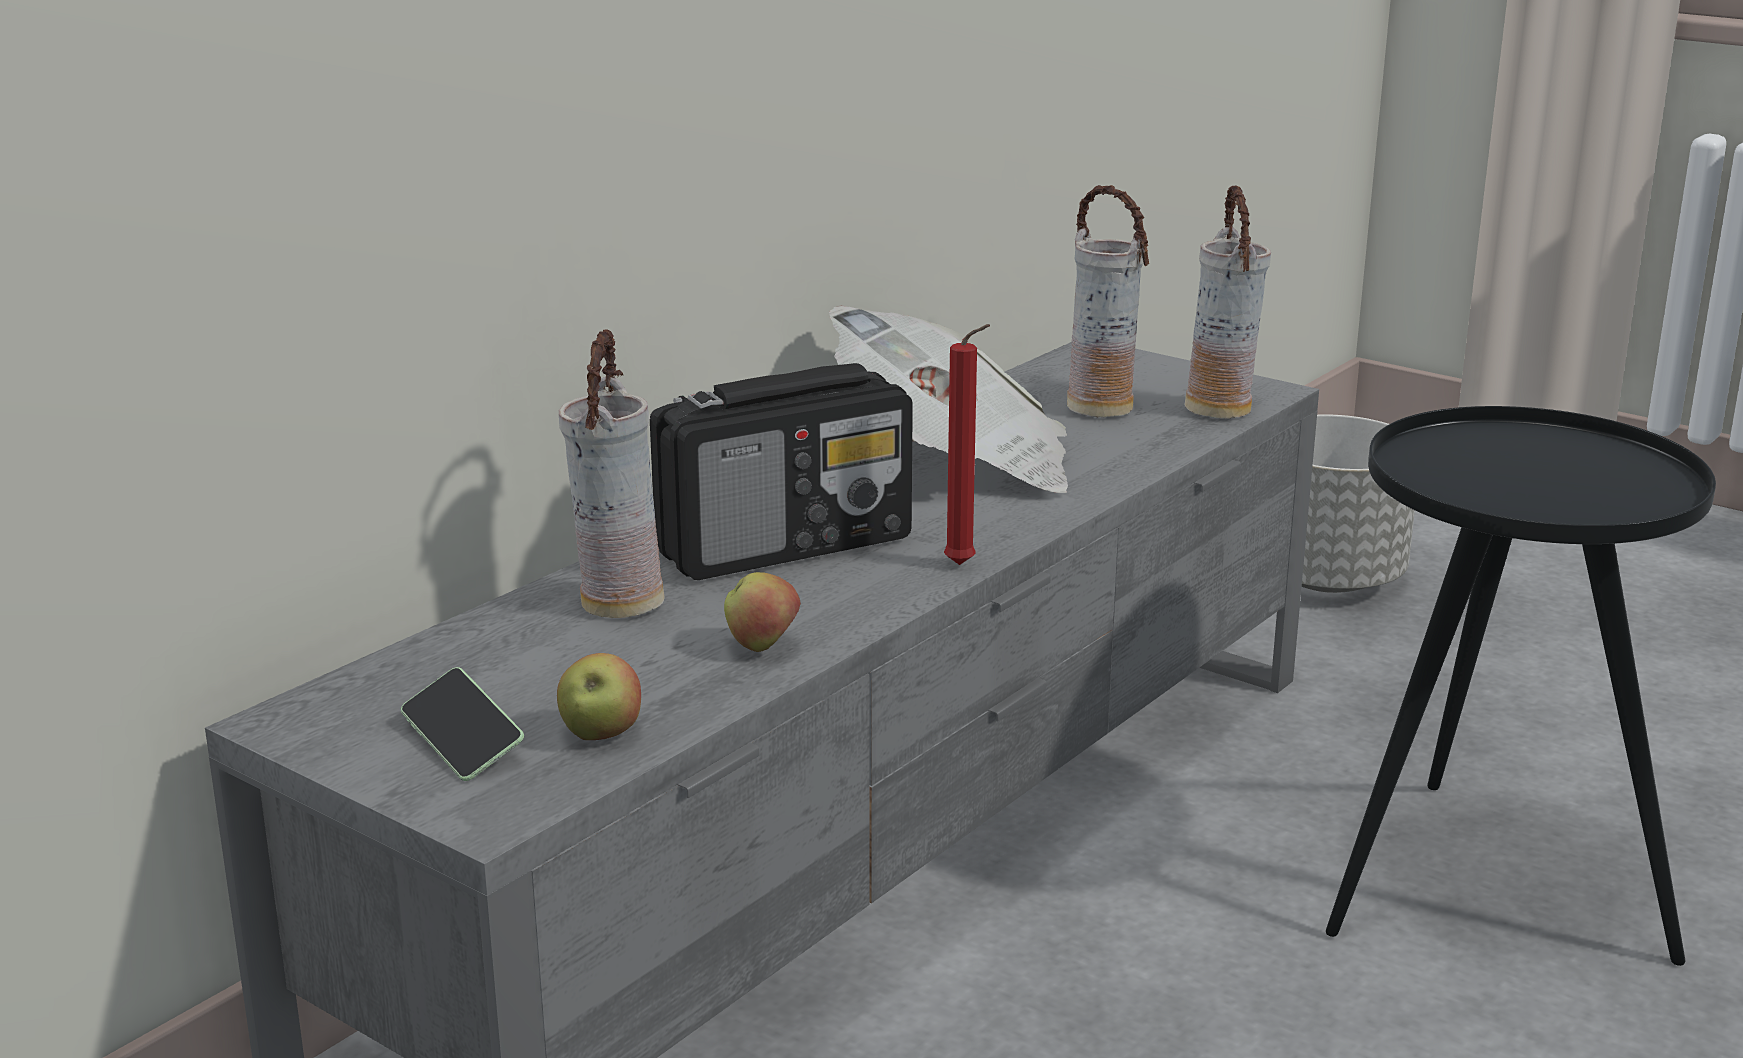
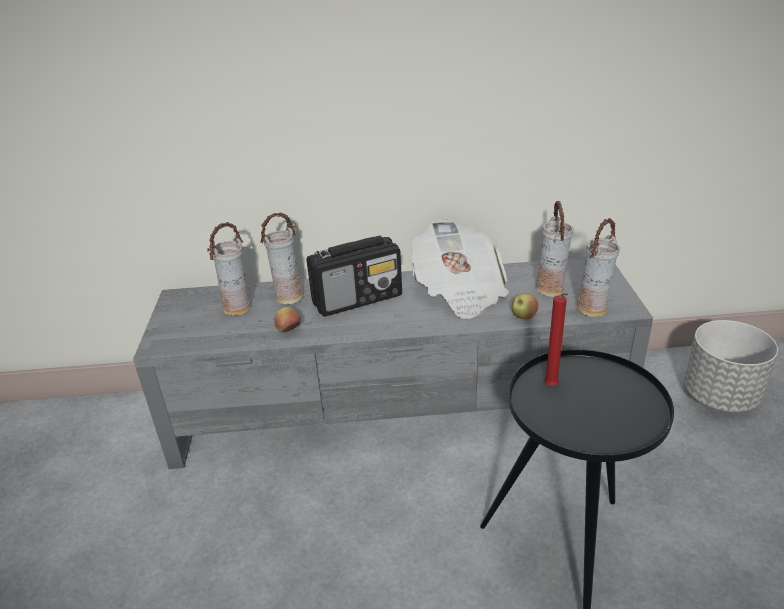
camera: 50 degrees right, 10 degrees up
(463, 743) = (187, 322): phone -> none
(539, 668) = (237, 309): none -> vase
(600, 735) = (211, 337): apple -> apple (523, 317)
(787, 546) = (358, 299): radio -> radio turned 45 degrees counterclockwise
(964, 566) = (386, 331): red candle -> red candle (551, 387)

